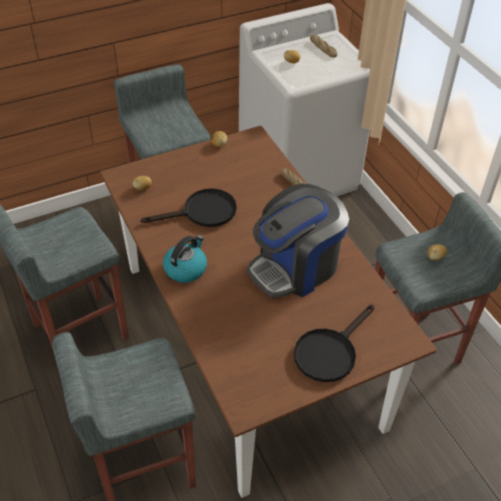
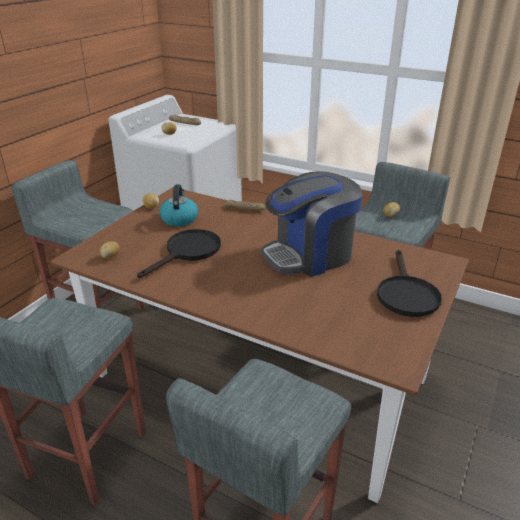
camera: 35 degrees left, 15 degrees down
(185, 268) = (219, 294): kettle -> kettle (179, 219)
(295, 267) = (309, 255): coffee machine -> coffee machine turned 45 degrees clockwise

